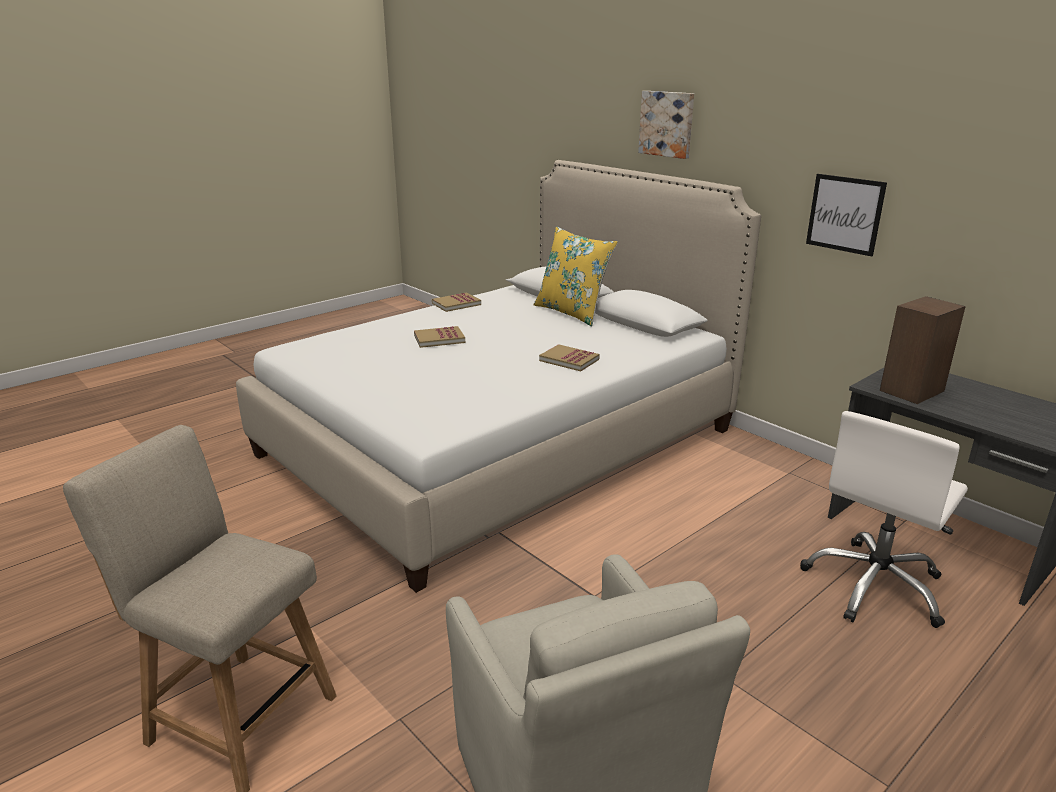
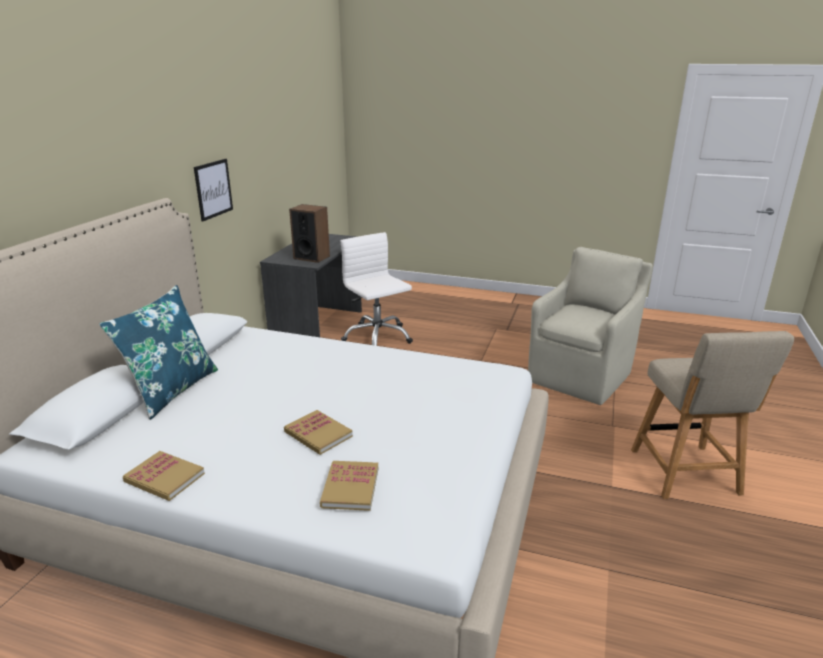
camera: 120 degrees left, 0 degrees up
(569, 360) = (317, 359): book -> book (350, 487)
(572, 312) = (172, 390): yellow pillow -> blue pillow
(667, 124) = (65, 165): picture -> none
(875, 586) = (377, 337): white office chair -> white office chair turned 135 degrees counterclockwise

